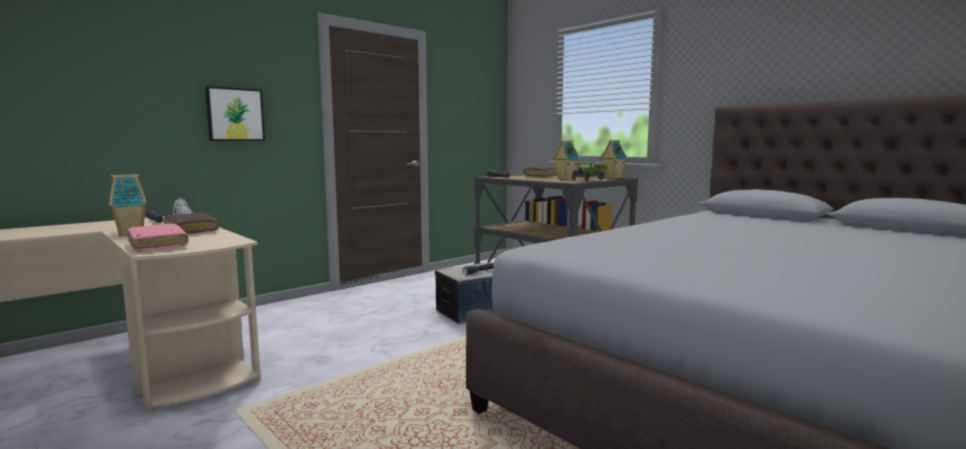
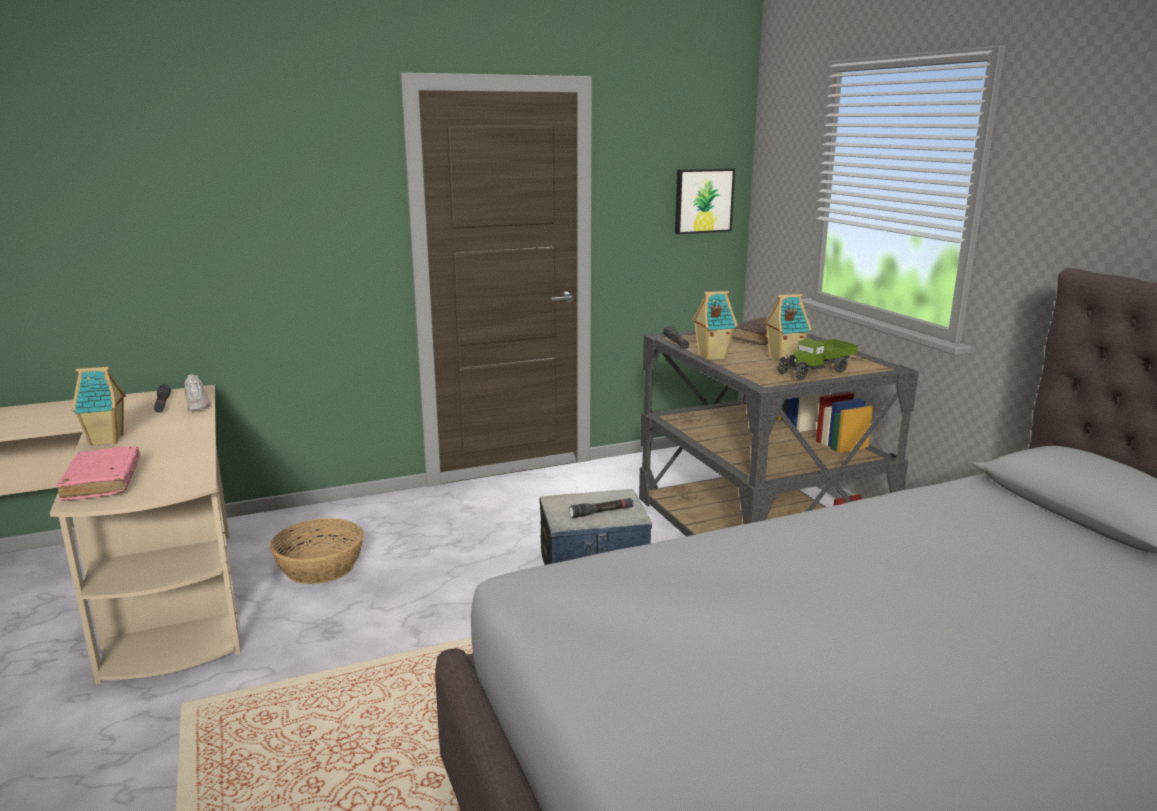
camera: 20 degrees right, 10 degrees up
(191, 230) = (175, 440): brown book -> none
(235, 114) = (277, 243): picture -> picture (703, 200)
(286, 333) = (321, 567): none -> basket
(612, 178) = (873, 363): toy house -> toy house (711, 356)

